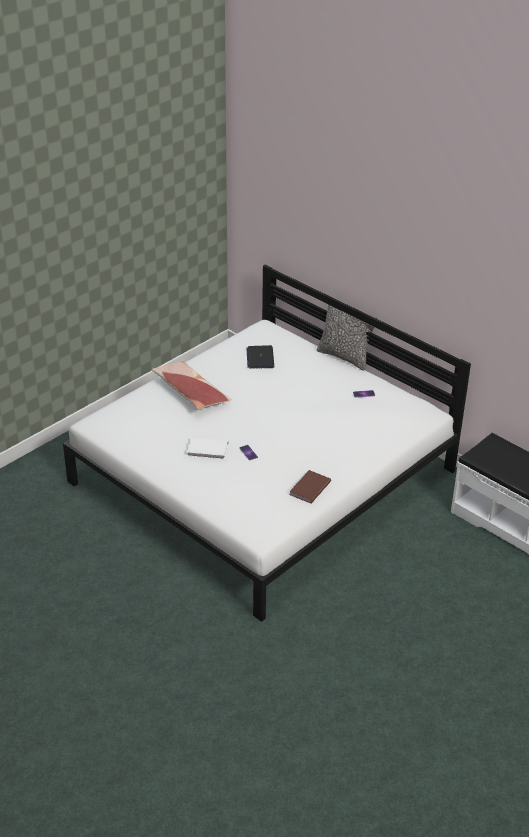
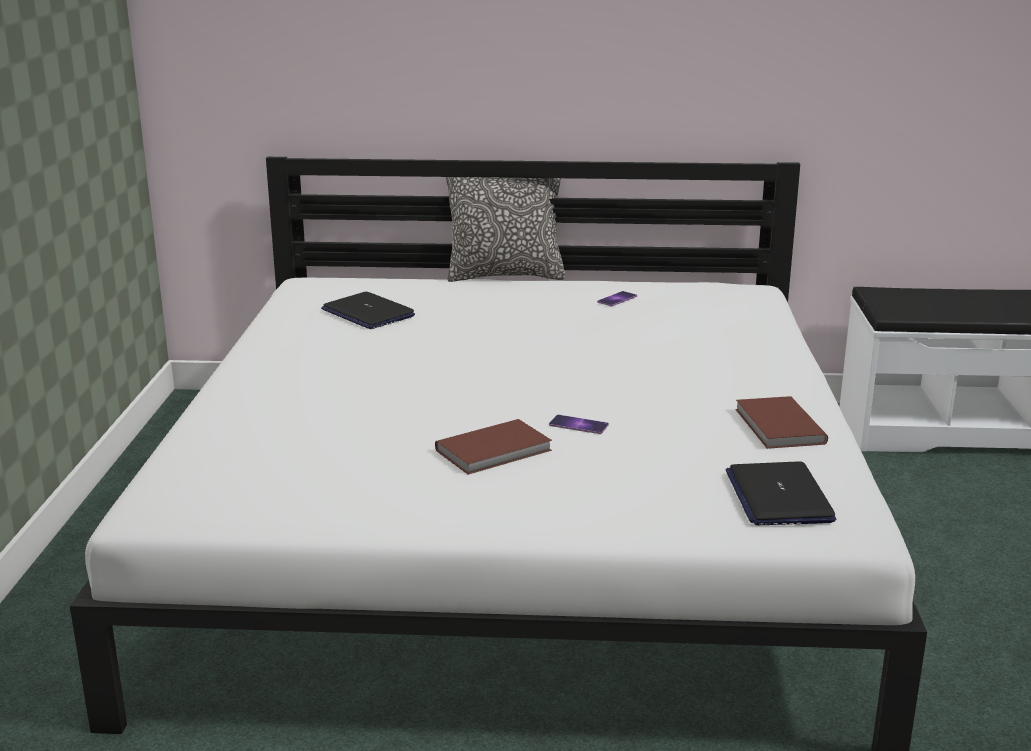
camera: 40 degrees left, 15 degrees down
(190, 392) = (311, 390): pillow -> none
(208, 450) = (496, 451): white book -> brown book
(259, 514) = (778, 496): none -> laptop

